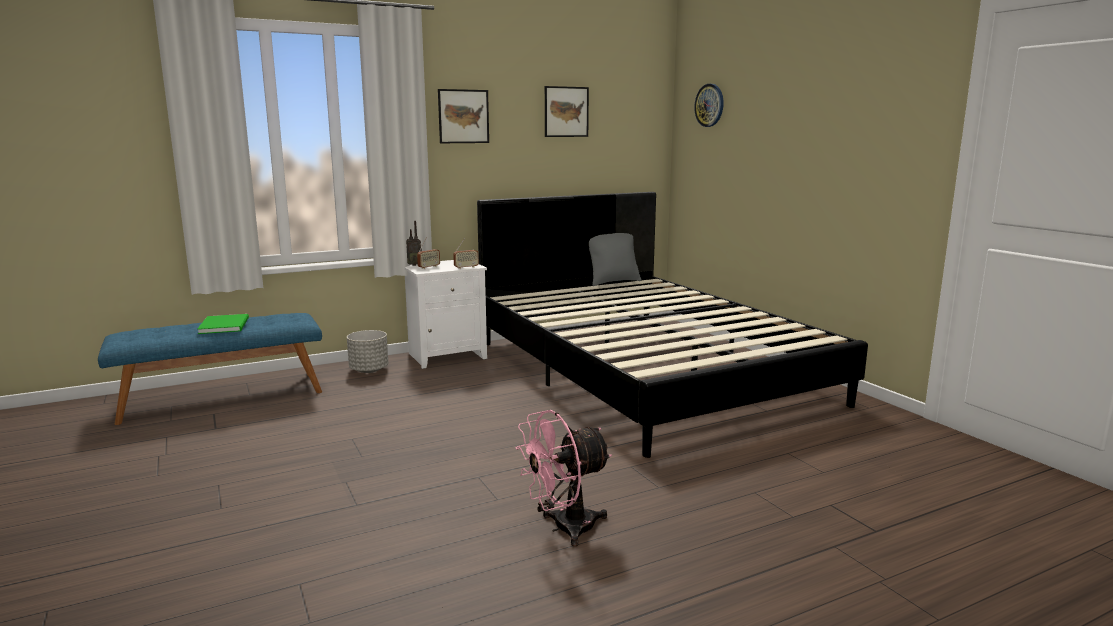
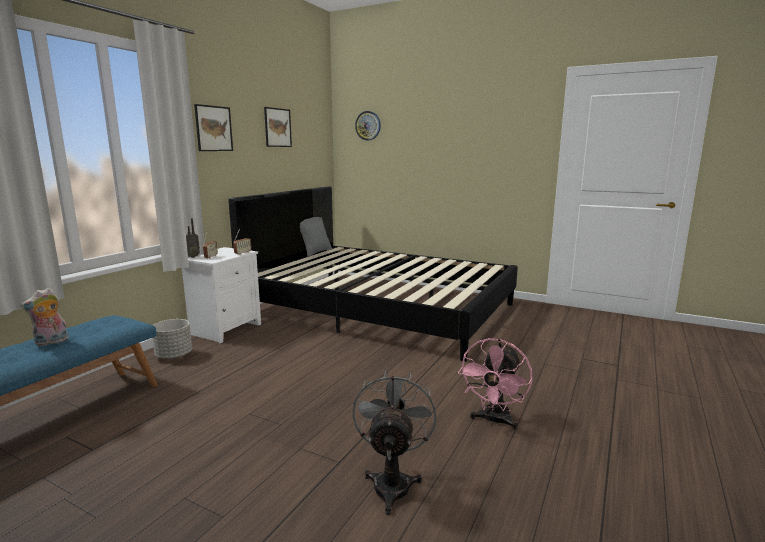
camera: 35 degrees left, 0 degrees up
(226, 325) = (51, 342): green book -> plush toy
(371, 538) = (392, 482): none -> grey fan

